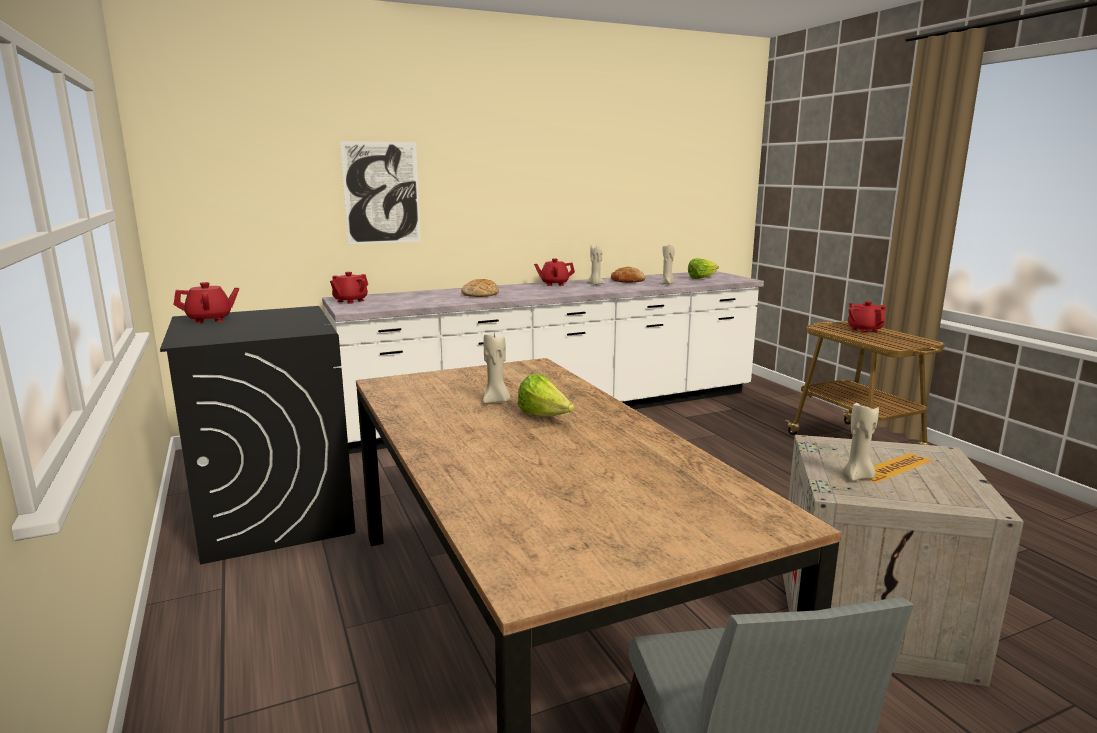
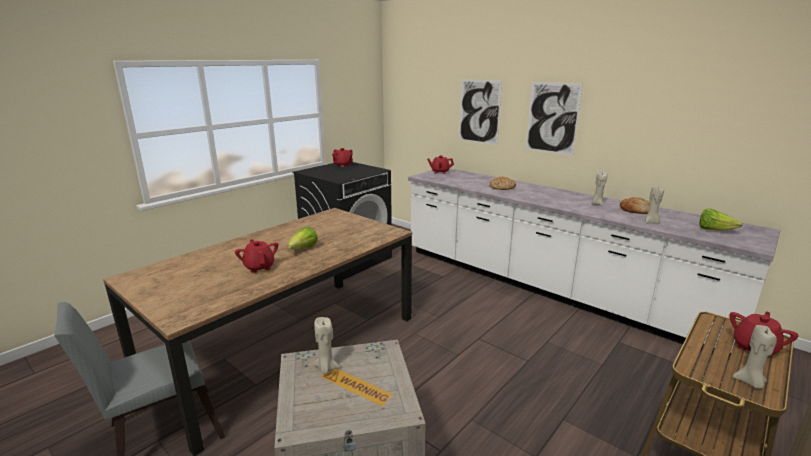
camera: 65 degrees right, 5 degrees up
(496, 401) = (320, 236): beige candle -> beige candle (750, 382)
(498, 191) = (552, 118): none -> picture
(554, 284) = (572, 195): red teapot -> red teapot (259, 267)

